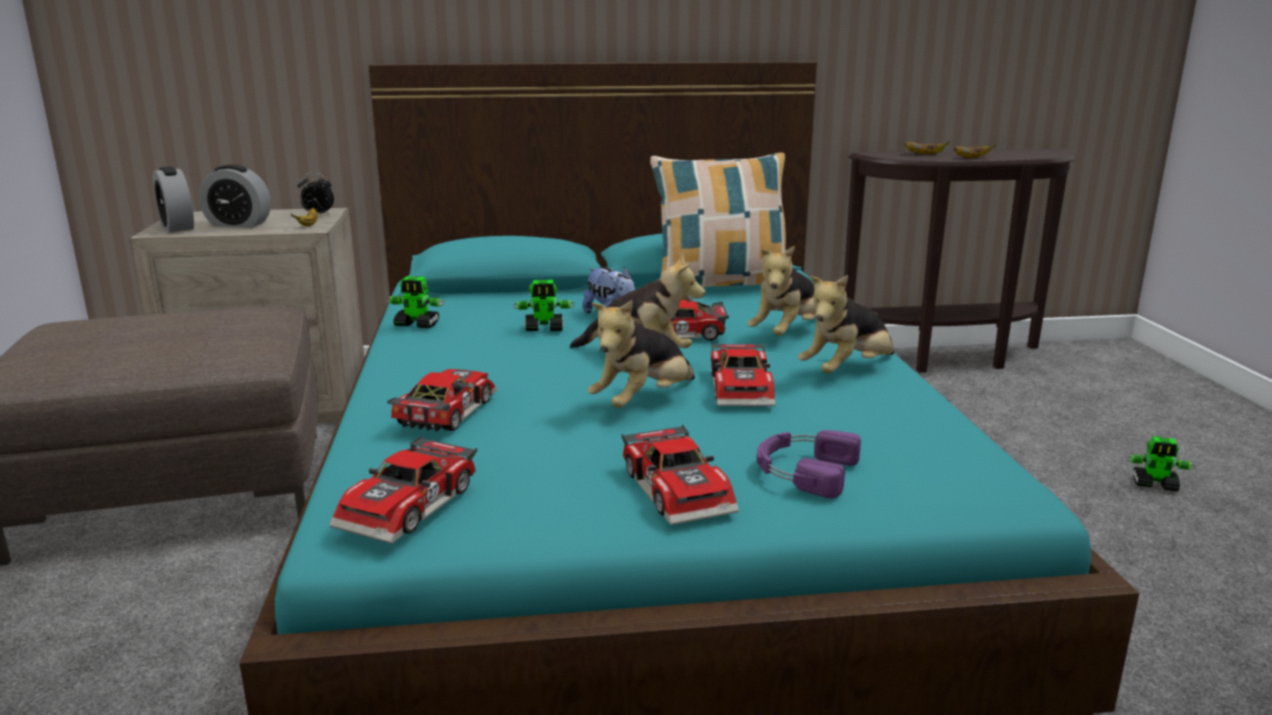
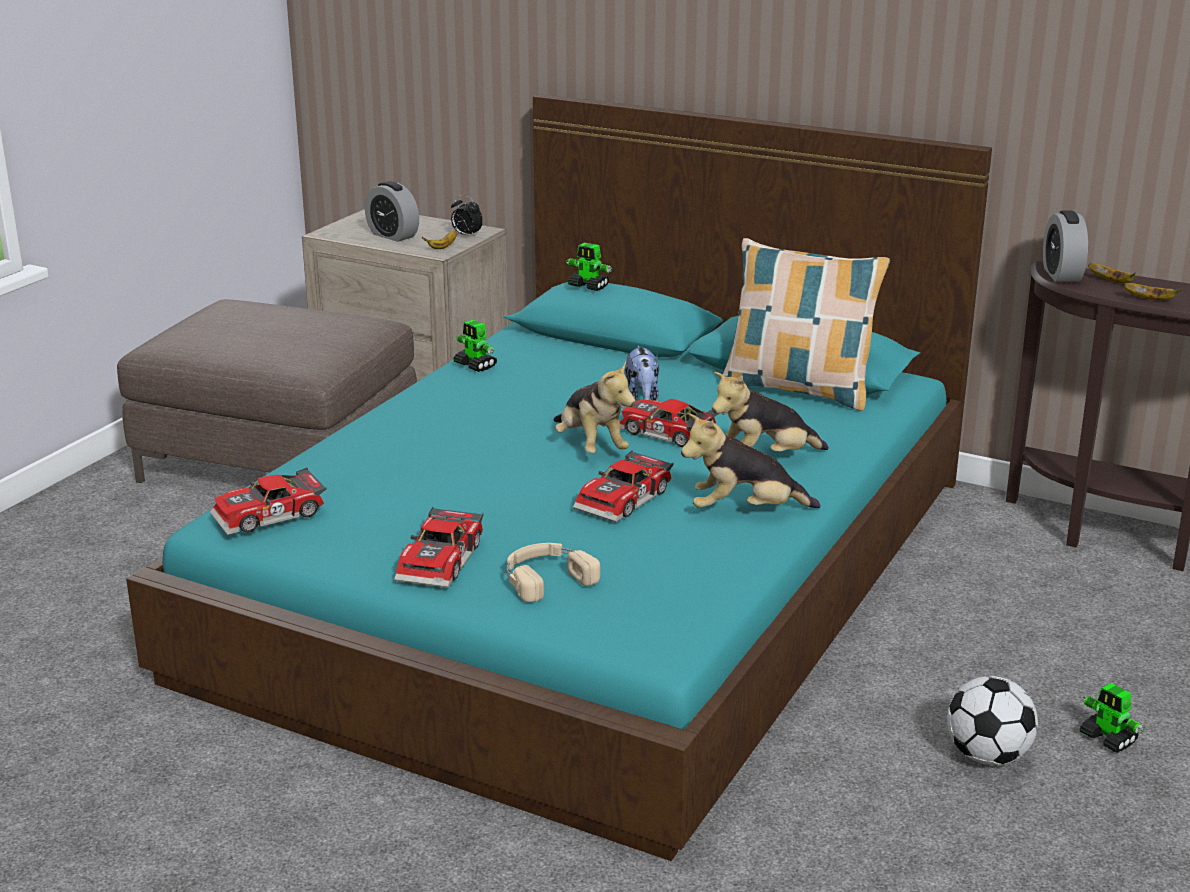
camera: 35 degrees right, 5 degrees up
(177, 227) = (347, 229): alarm clock -> alarm clock (1061, 275)
(443, 411) = (381, 452): toy car -> none
(544, 329) = (565, 396): toy robot -> toy robot (589, 286)
(643, 402) = (531, 488): plush toy -> none
(803, 470) = (545, 577): purple headphones -> beige headphones
(1119, 526) = (987, 756): none -> football

